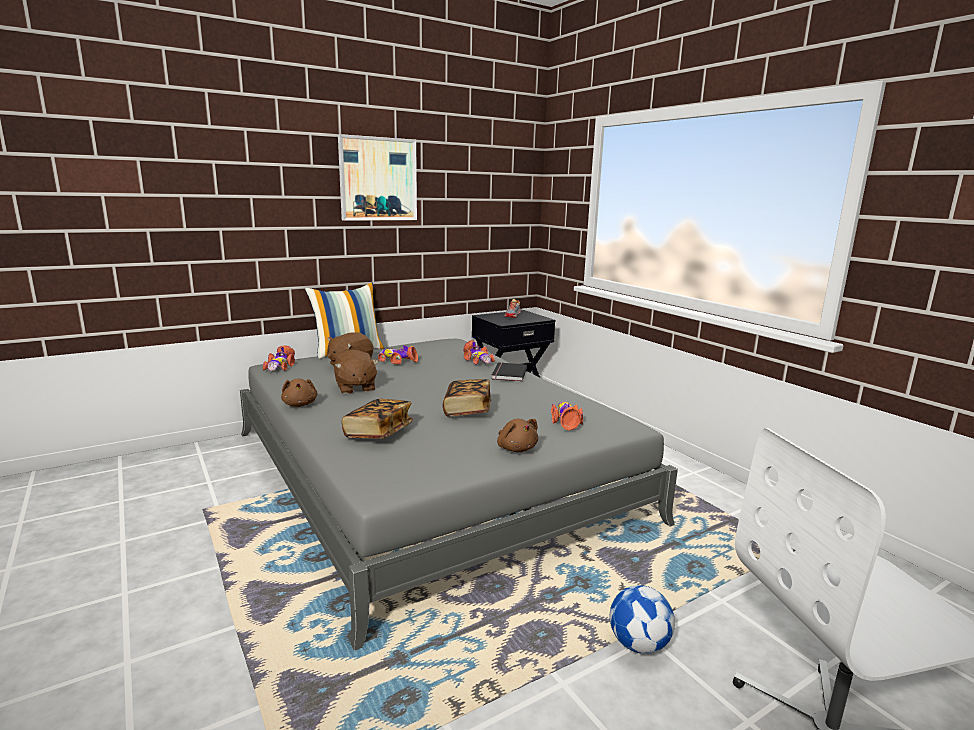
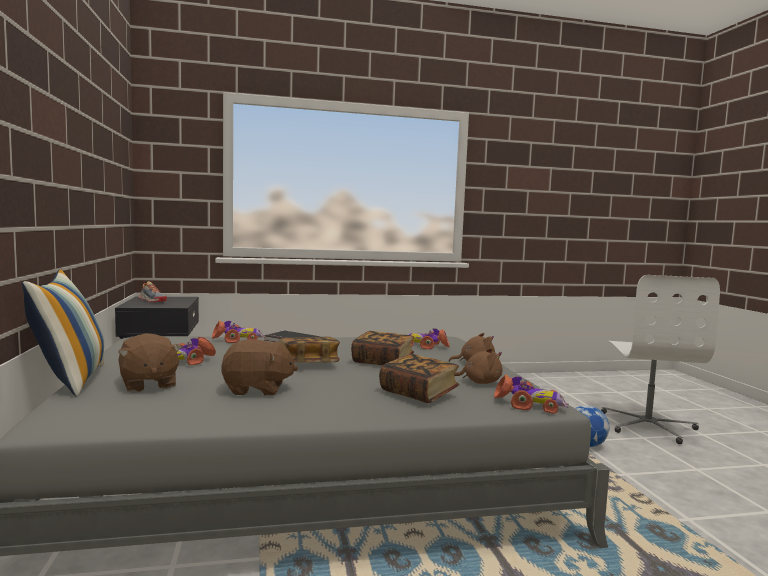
camera: 70 degrees left, 10 degrees down
(280, 366) = (68, 420): toy car -> toy car (529, 405)
(300, 404) = (283, 419): brown plush toy -> brown plush toy (479, 382)
(378, 179) = (59, 114): picture -> none
(430, 389) = (308, 364): none -> book

